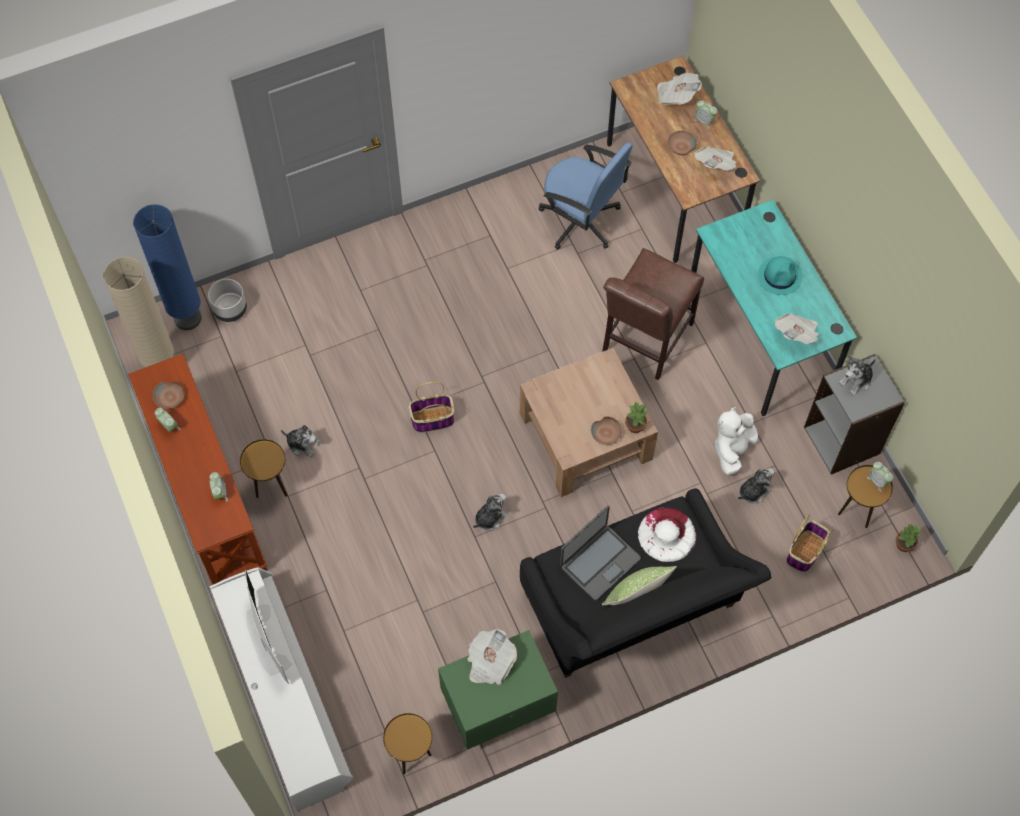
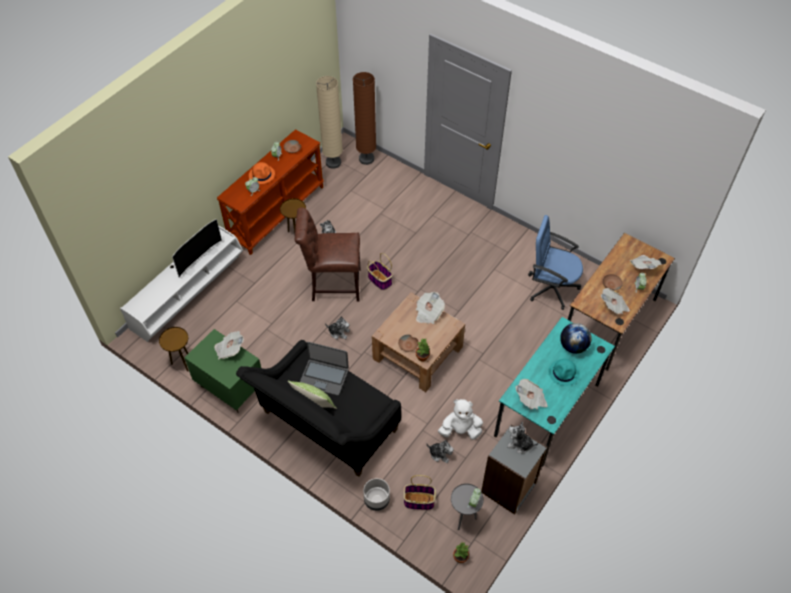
camera: 60 degrees right, 10 degrees down
(187, 318) = (366, 159): blue floor lamp -> brown floor lamp
(194, 465) = (262, 175): none -> orange hat
(230, 309) = (383, 171): grey planter -> grey planter (376, 500)
(569, 381) = (428, 313): none -> newspaper
(581, 221) = (551, 287): blue office chair -> blue office chair turned 105 degrees clockwise
(644, 341) = (498, 353): brown chair -> brown chair (332, 284)
(667, 534) = (362, 402): white hat -> none
(747, 243) = (573, 346): none -> globe
(856, 513) = (463, 518): brown side table -> grey side table

